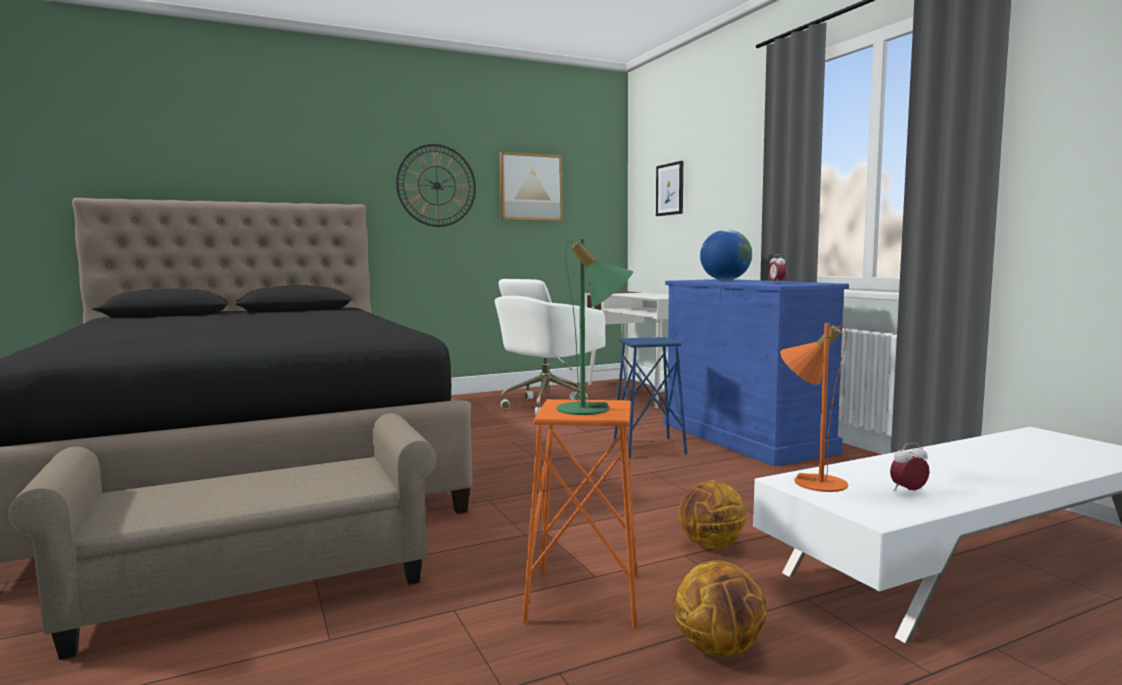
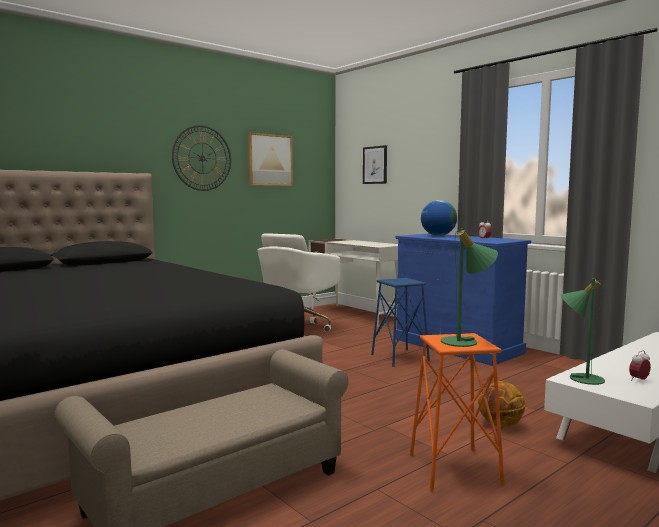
camera: 15 degrees left, 0 degrees up
(720, 649) = (562, 491): basketball -> none
(811, 480) = (580, 377): orange table lamp -> green table lamp

